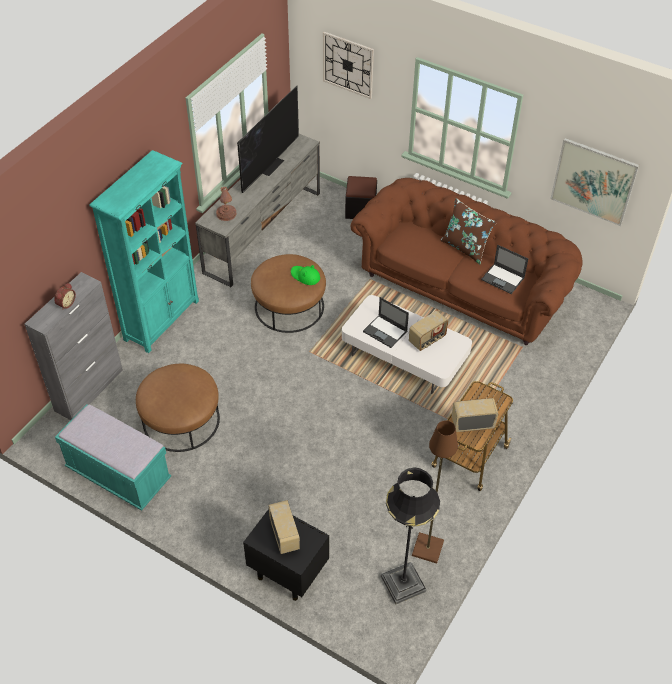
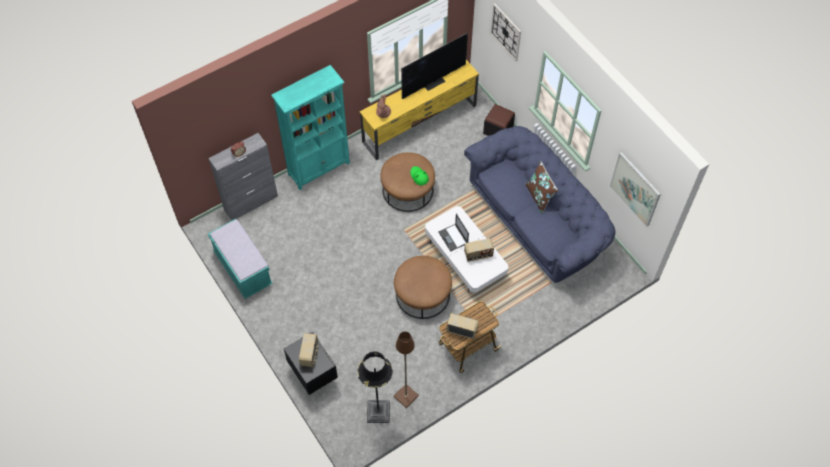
camera: 25 degrees right, 10 degrees up
(181, 420) = (297, 246): brown ottoman -> brown ottoman (422, 294)
(264, 232) = (420, 124): grey tv stand -> yellow tv stand
(463, 286) = (537, 219): brown sofa -> blue sofa
(503, 279) = (551, 231): laptop -> none

